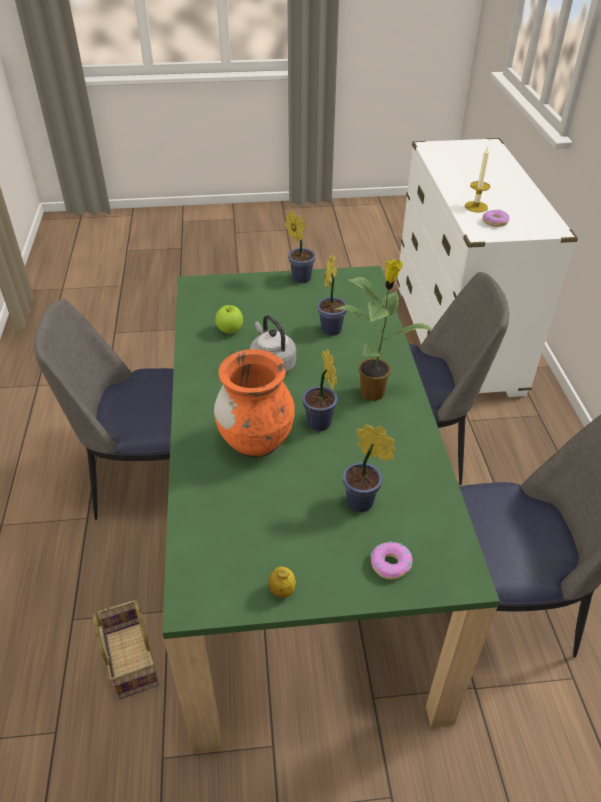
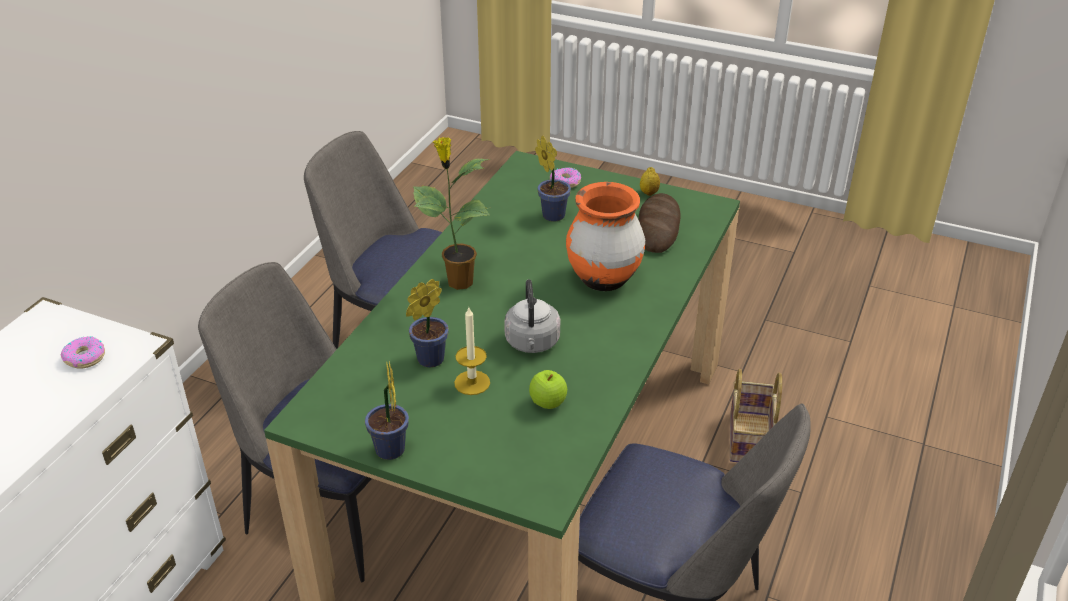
camera: 150 degrees left, 5 degrees down
(240, 533) = (658, 227): none -> bread
(320, 425) = (535, 272): potted plant -> none
(476, 206) = (59, 394): candle -> candle (472, 382)

